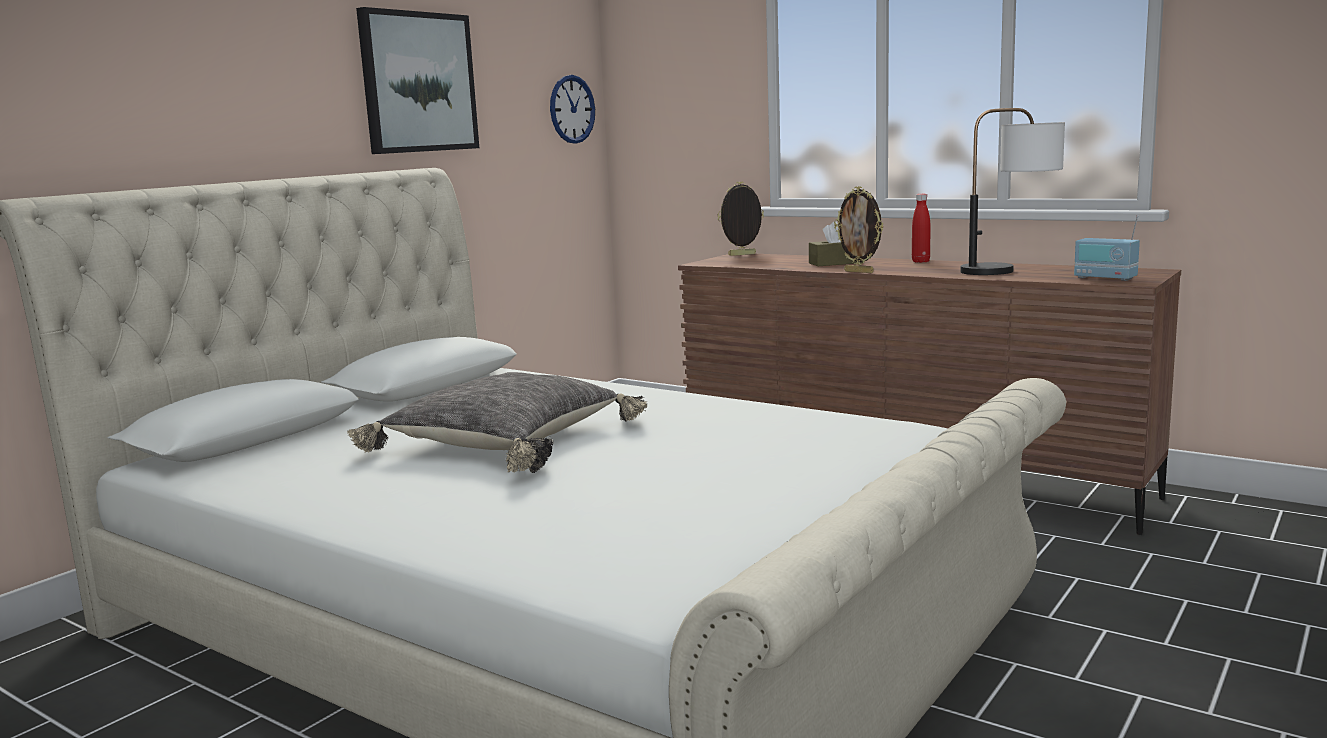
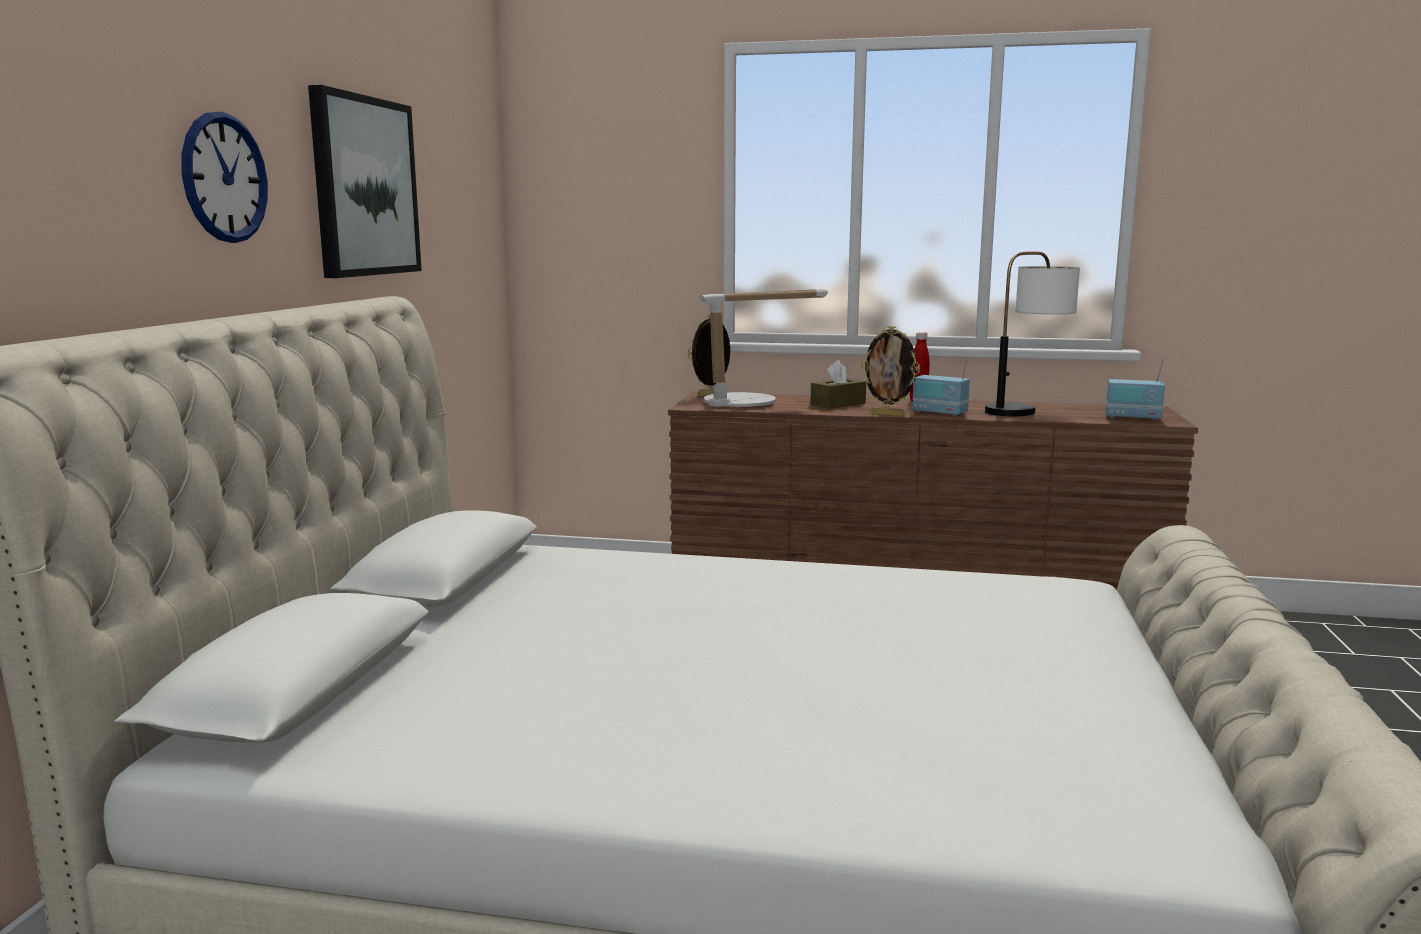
camera: 25 degrees left, 0 degrees up
(504, 438) = (671, 645): pillow -> none
(572, 109) = (486, 225): wall clock -> wall clock (224, 178)
(758, 261) = (749, 403): none -> table lamp
(912, 271) = (939, 413): none -> radio

